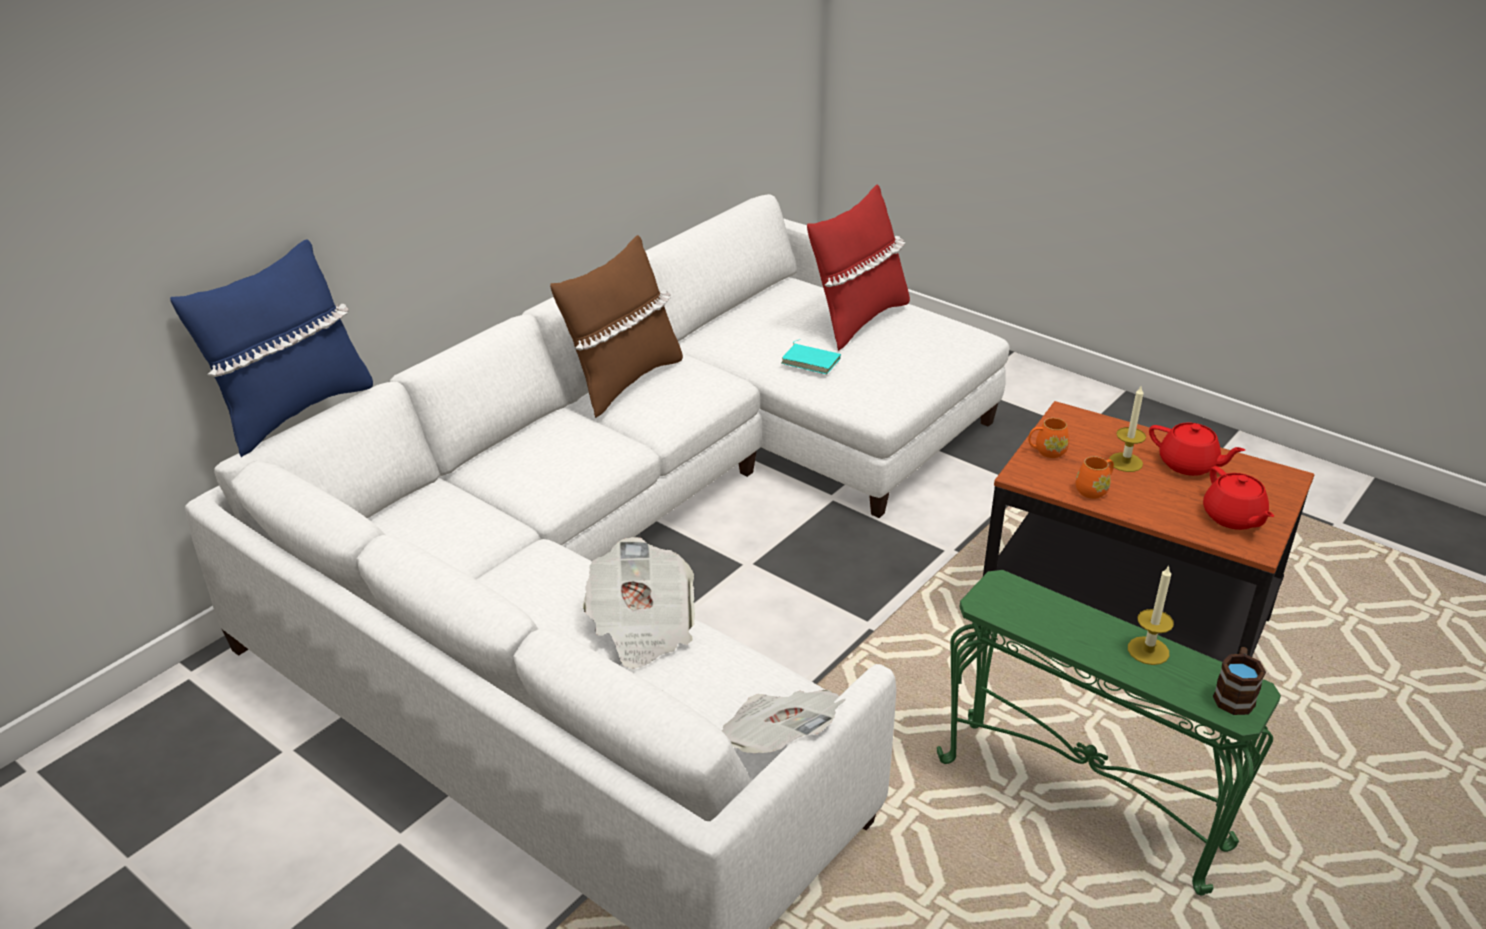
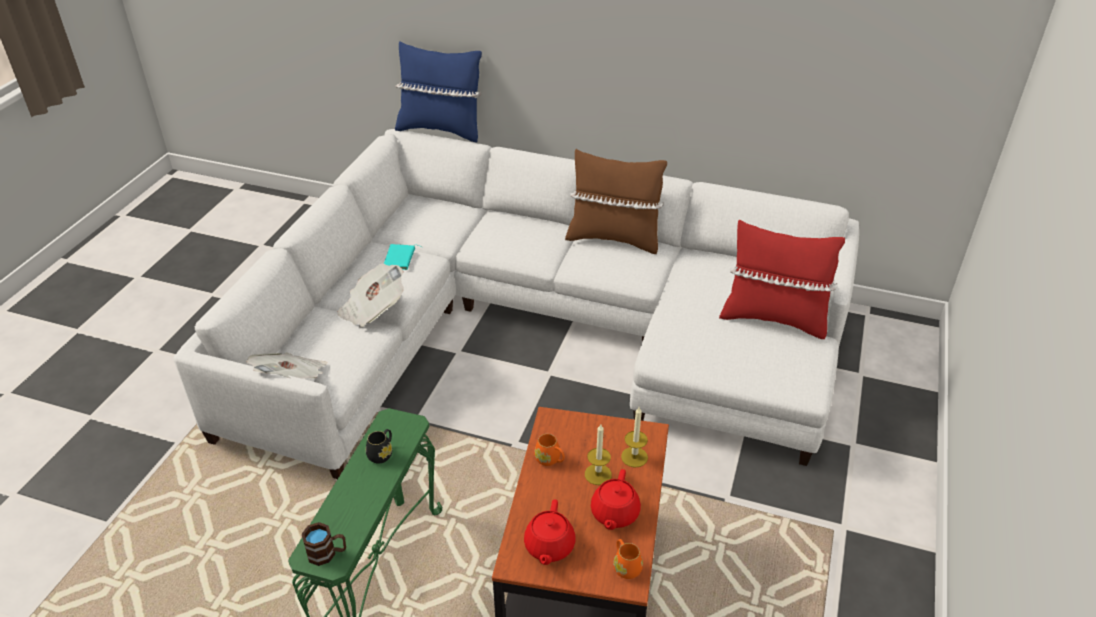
camera: 70 degrees right, 5 degrees up
(812, 361) = (695, 309): turquoise book -> turquoise book (400, 259)
(1046, 451) = (589, 428): orange mug -> orange mug (625, 566)
(1053, 620) = (382, 453): none -> black mug
(1148, 650) = (362, 504): candle -> candle (634, 457)
(1233, 518) = (549, 546): red teapot -> red teapot turned 45 degrees counterclockwise

